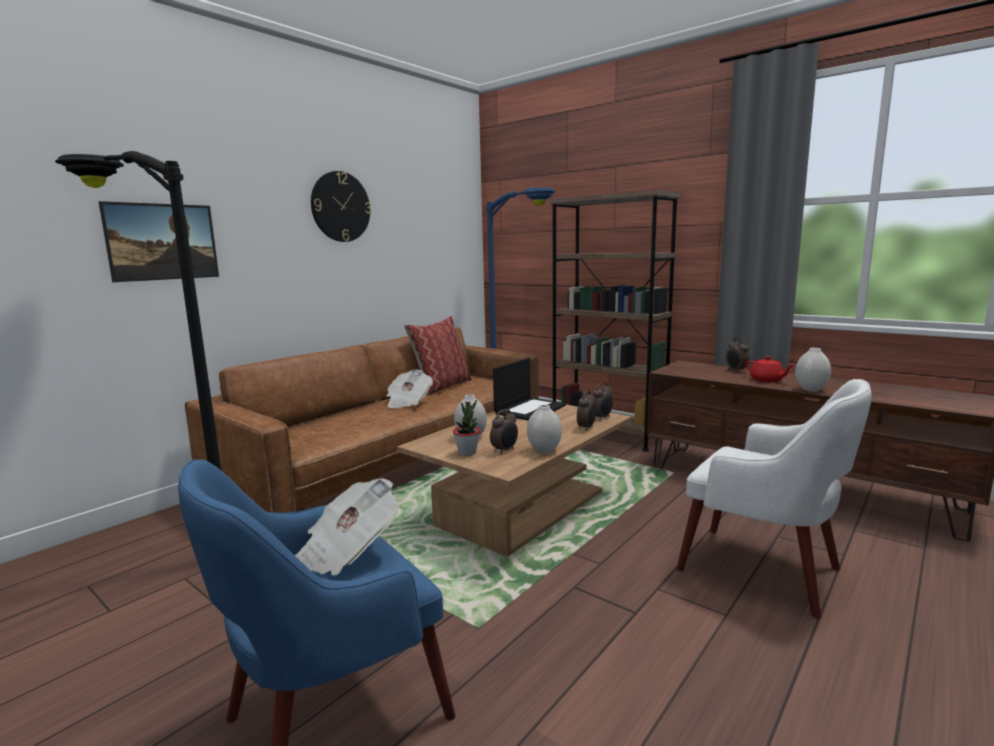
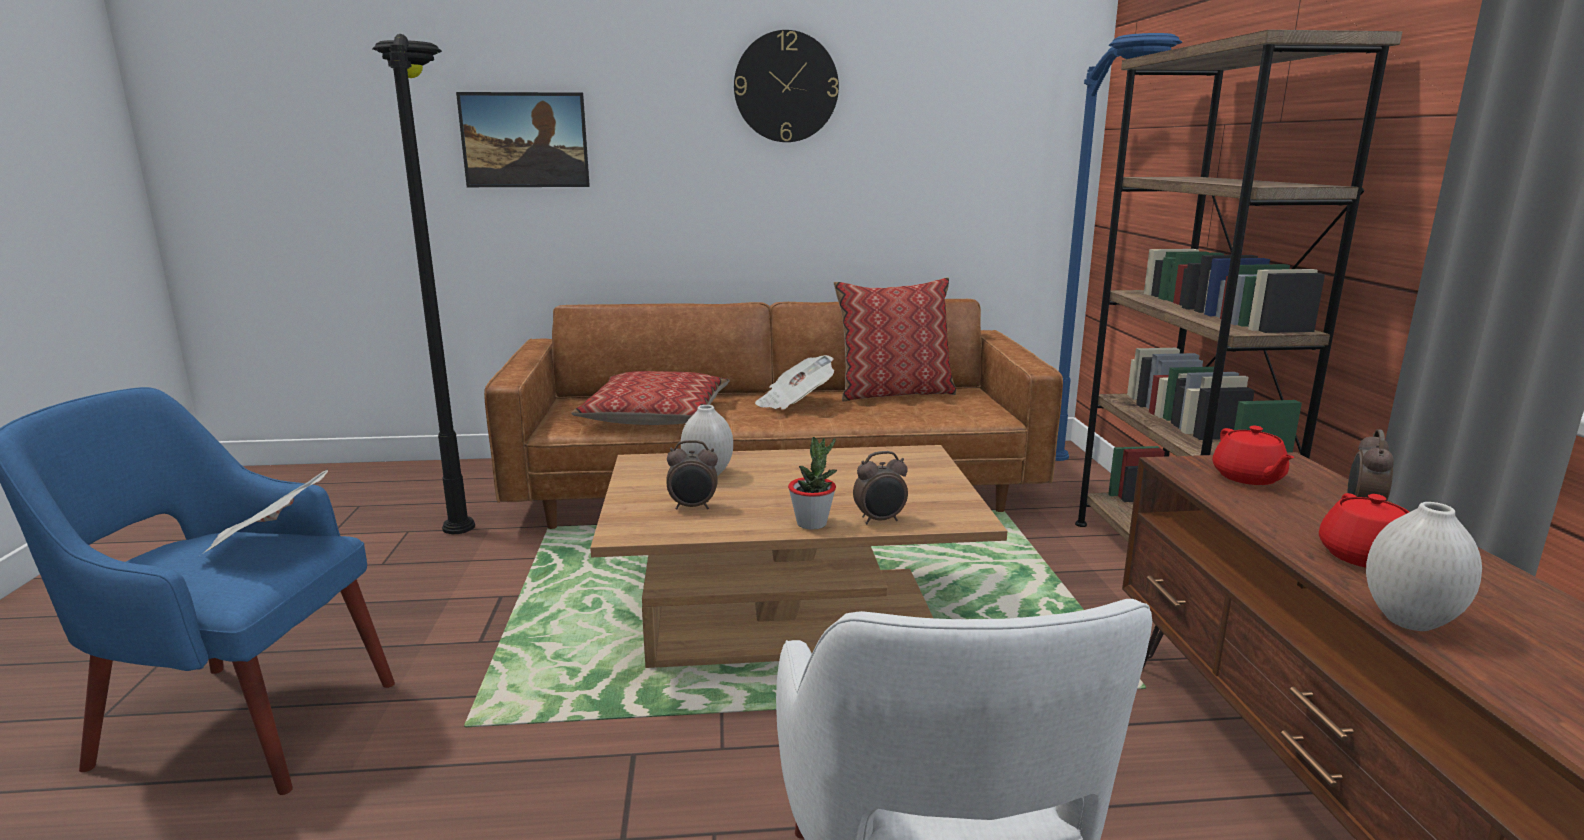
camera: 45 degrees right, 5 degrees up
(345, 427) = (656, 415): none -> pillow
(467, 453) = (651, 492): potted plant -> potted plant (812, 523)
(530, 409) = (888, 462): laptop -> none
(544, 451) = (730, 529): white vase -> none
(602, 418) = (950, 514): alarm clock -> none
(690, 370) = (1248, 478): none -> red teapot

